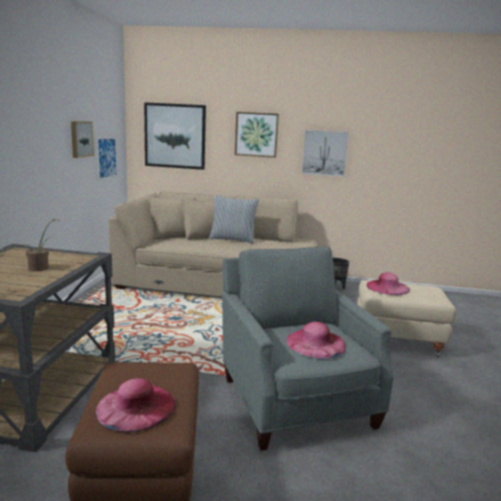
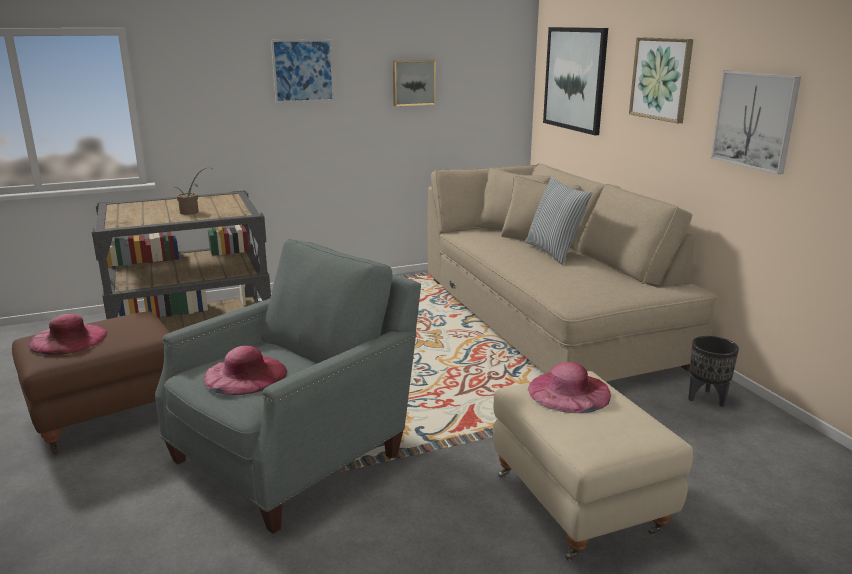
camera: 60 degrees right, 5 degrees up
(107, 157) = (475, 108): picture -> picture (303, 71)

